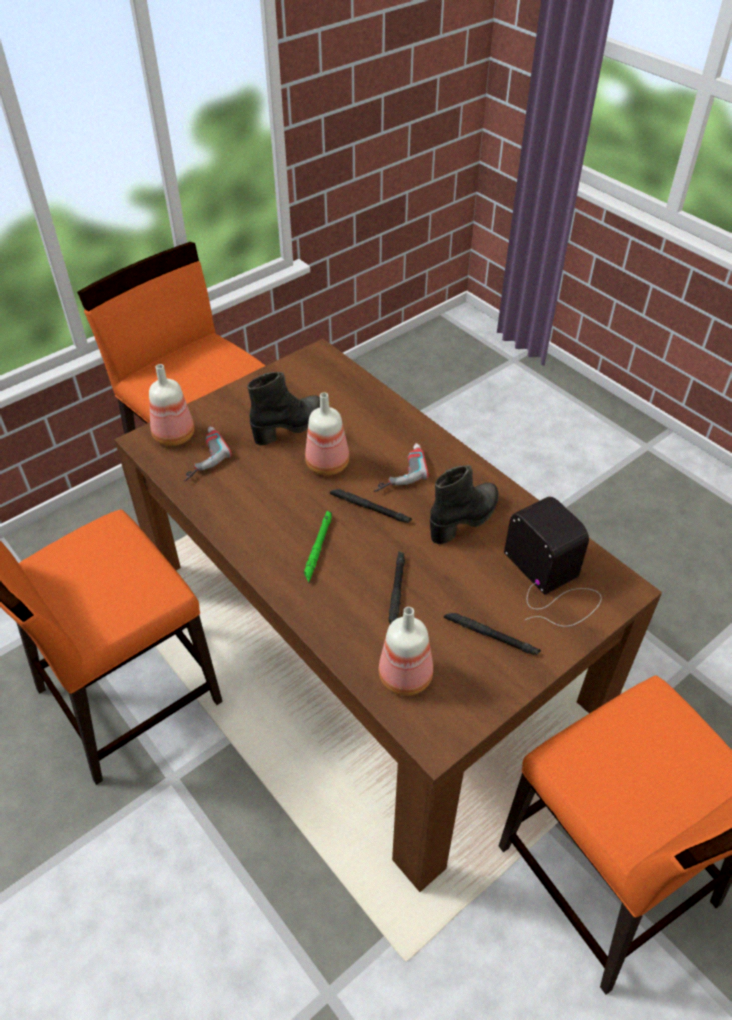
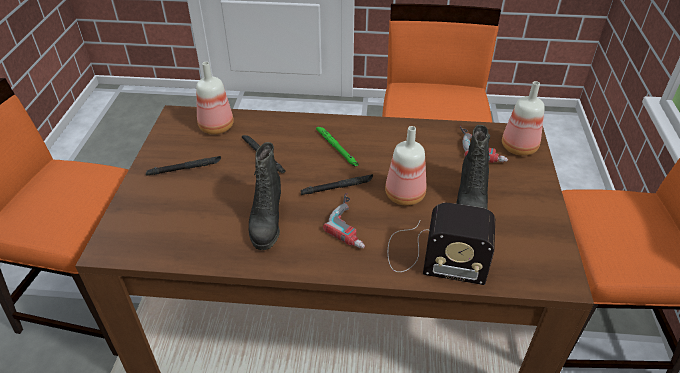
camera: 135 degrees right, 5 degrees down
(552, 583) = (166, 220): radio -> radio (433, 256)

